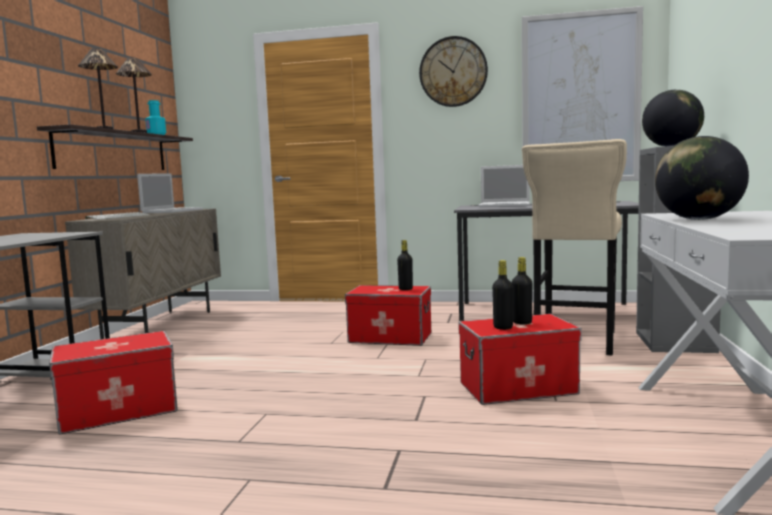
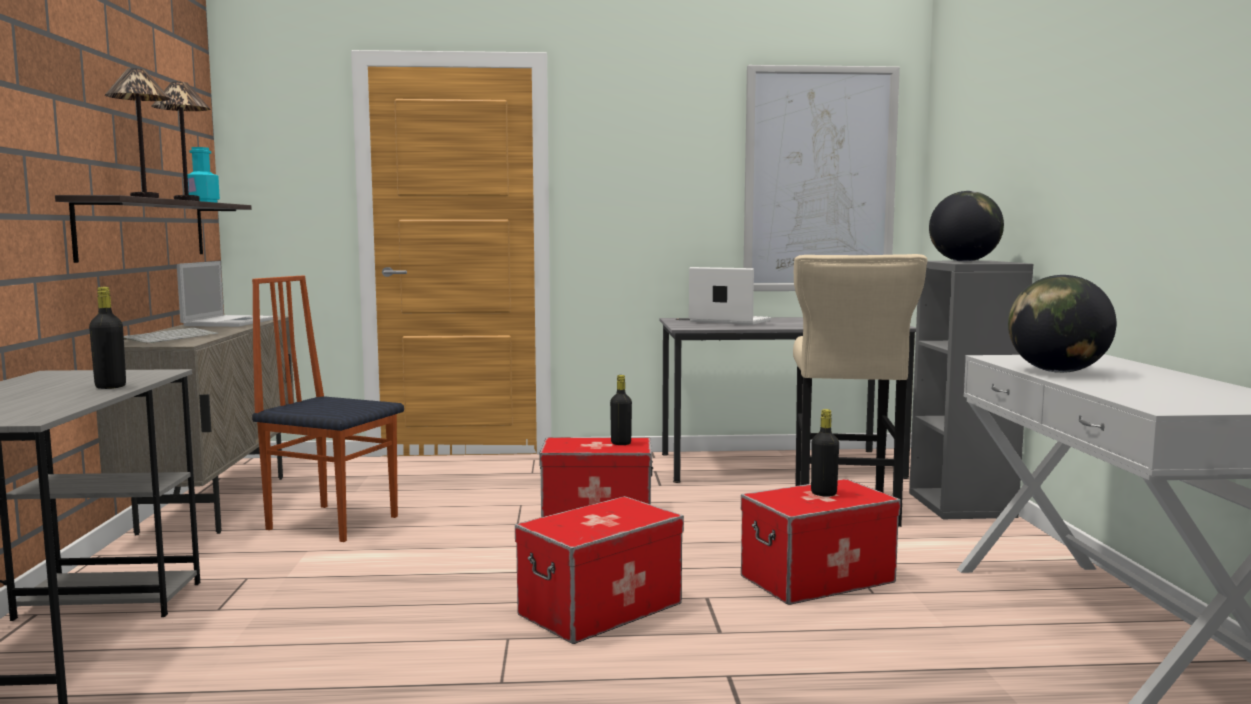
camera: 15 degrees left, 0 degrees up
(119, 411) = (275, 651): storage box -> storage box (600, 608)
(218, 338) = (333, 522): none -> chair
(453, 72) = (652, 131): wall clock -> none
(503, 327) = (806, 502): black bottle -> black bottle (110, 387)
(505, 205) = (728, 321): laptop -> laptop turned 150 degrees counterclockwise

